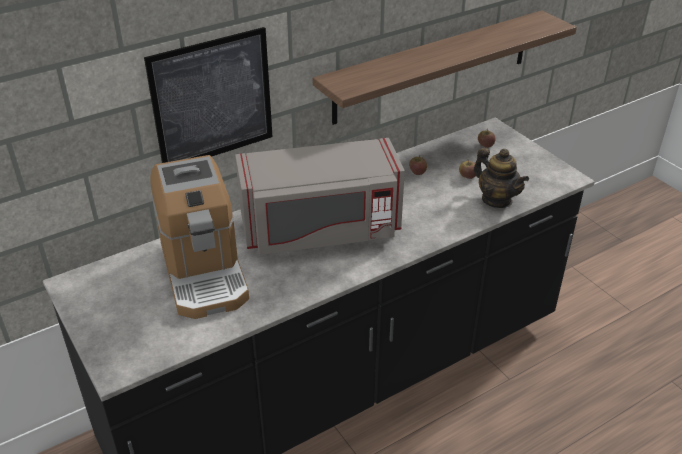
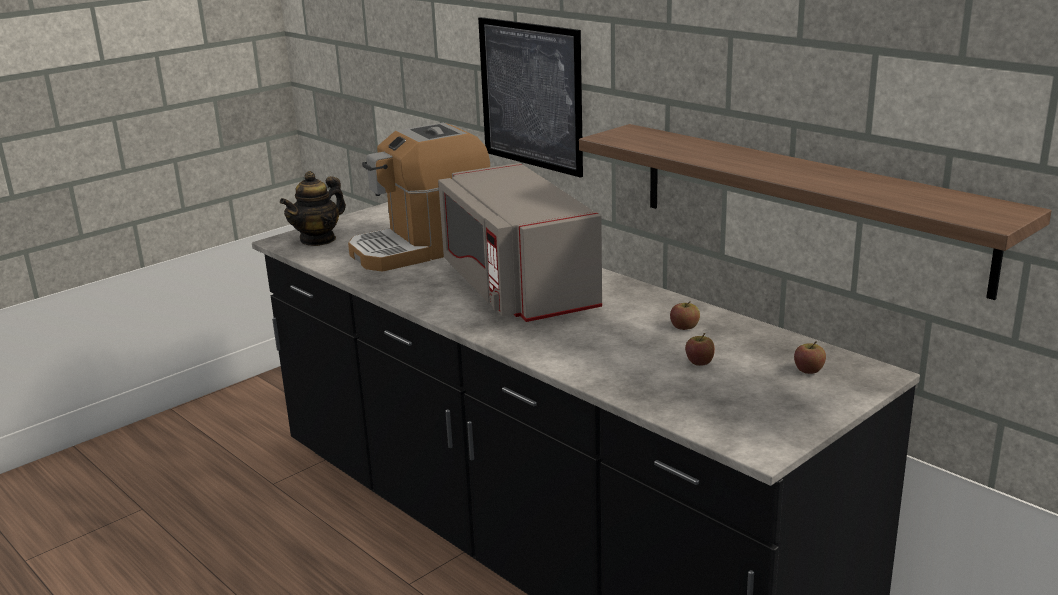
camera: 80 degrees right, 15 degrees down
(496, 200) = (647, 387): teapot -> teapot (318, 239)

